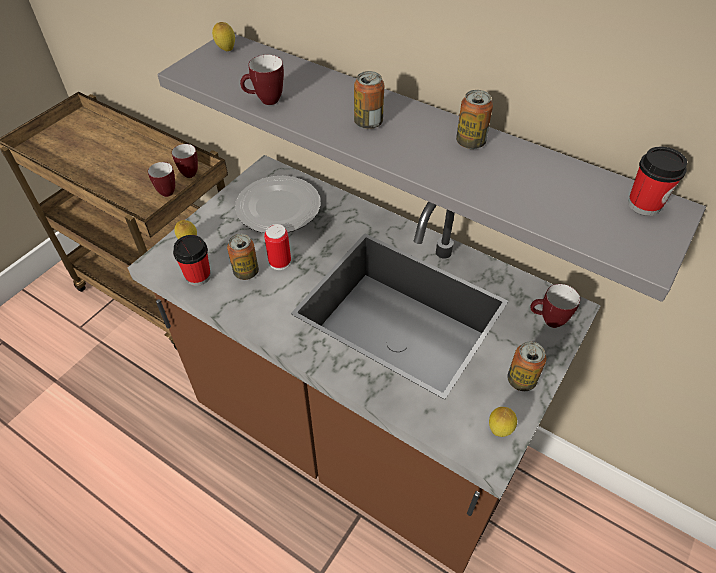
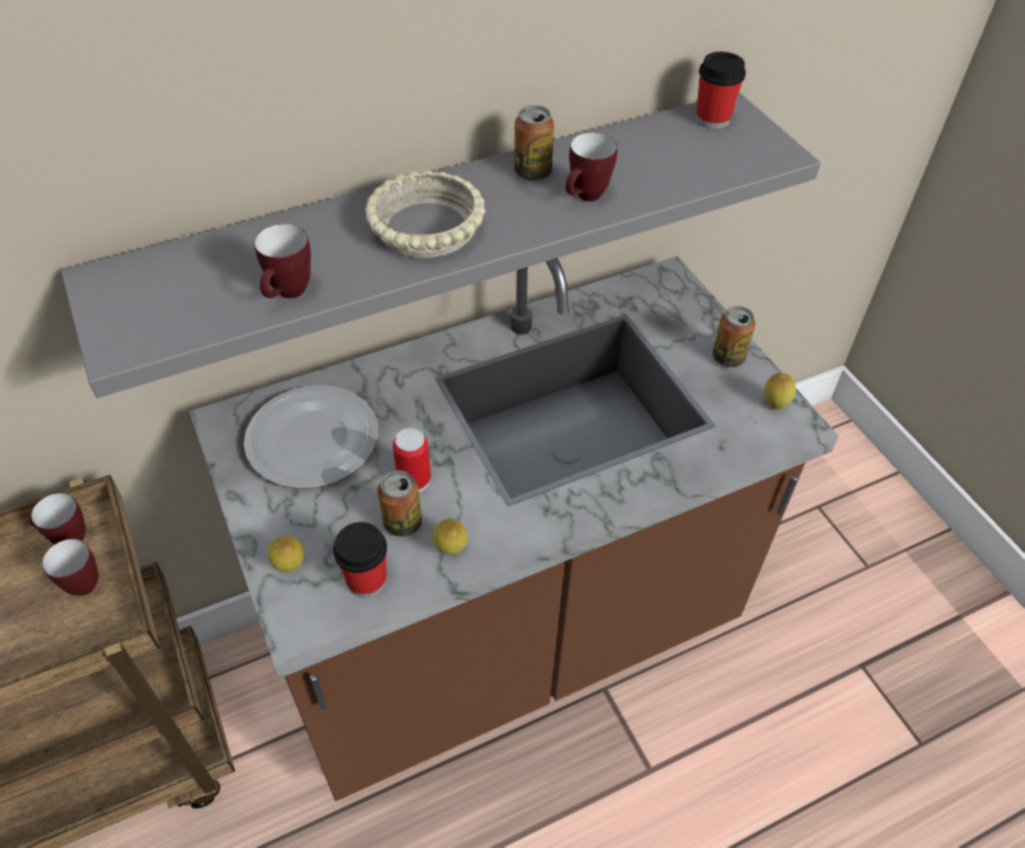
camera: 60 degrees left, 0 degrees up
(226, 50) = (117, 287): lemon -> lemon (451, 550)
(368, 123) = (426, 228): can -> beige bowl
(547, 321) = (671, 300): mug -> mug (585, 198)

